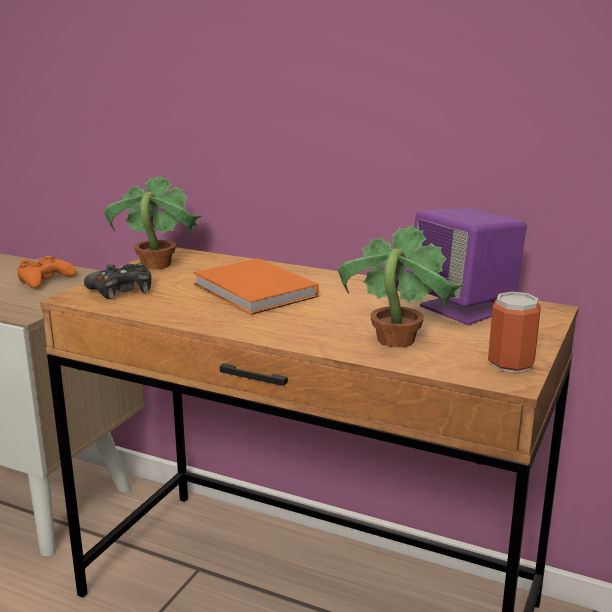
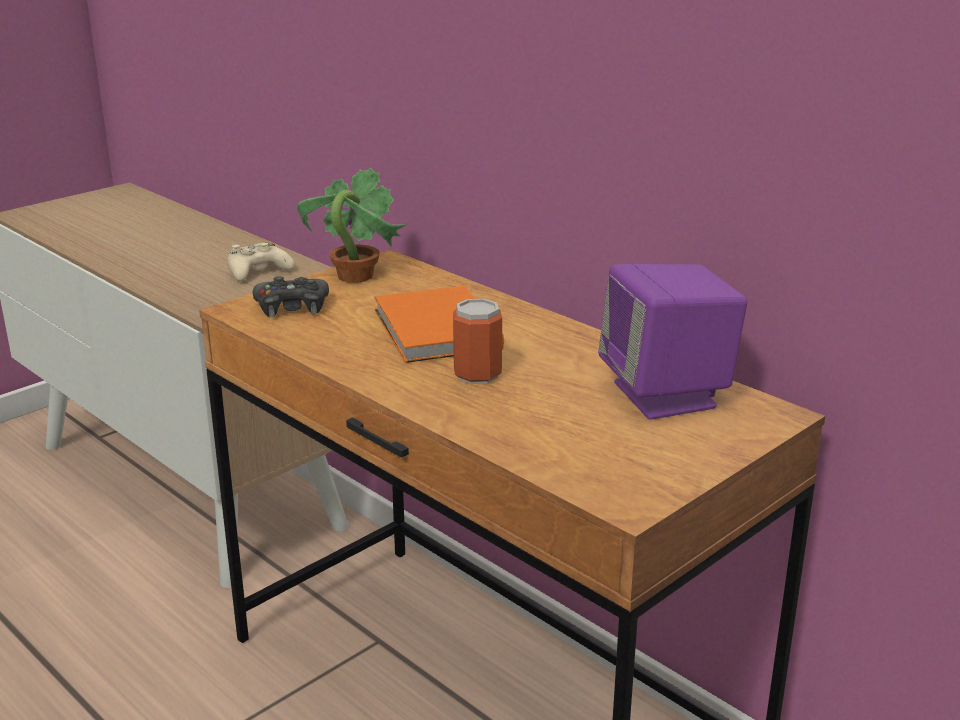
camera: 20 degrees right, 5 degrees up
(45, 280) = (258, 271): orange game controller -> beige game controller
(394, 340) = (539, 425): potted plant -> none
(510, 364) = (649, 483): can -> can (477, 374)

